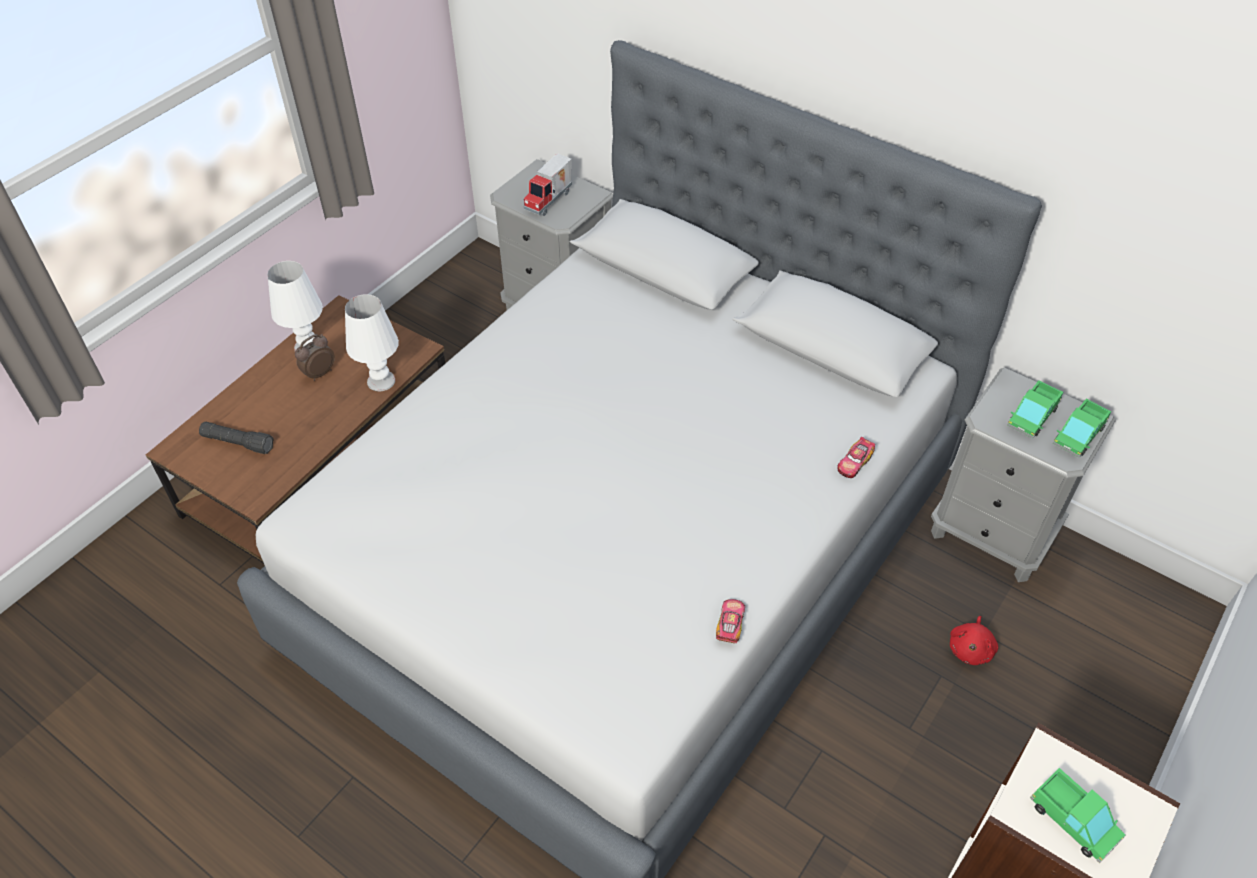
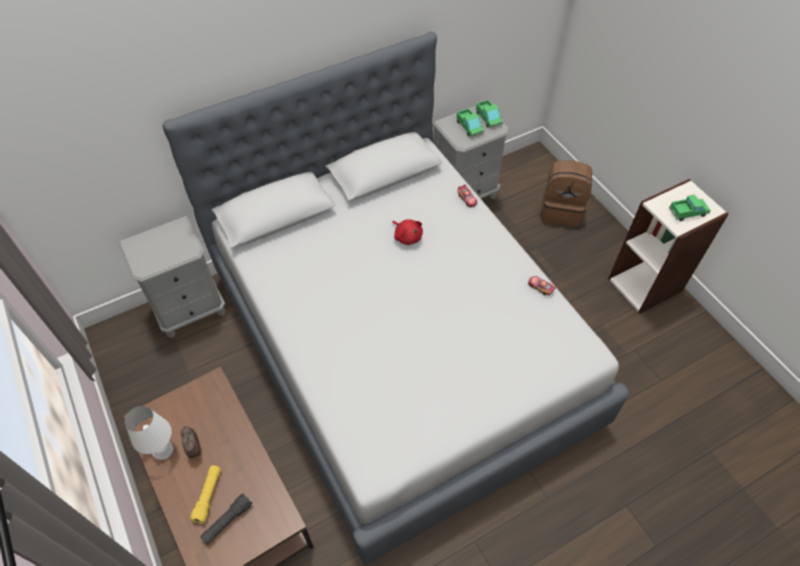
camera: 65 degrees left, 5 degrees up
(264, 412) = (208, 496): none -> yellow flashlight
(381, 381) = (228, 412): white table lamp -> none
(550, 201) = (169, 249): toy truck -> none
(970, 648) = (520, 233): red plush toy -> red plush toy (407, 236)
(1079, 700) = (561, 210): none -> brown backpack

